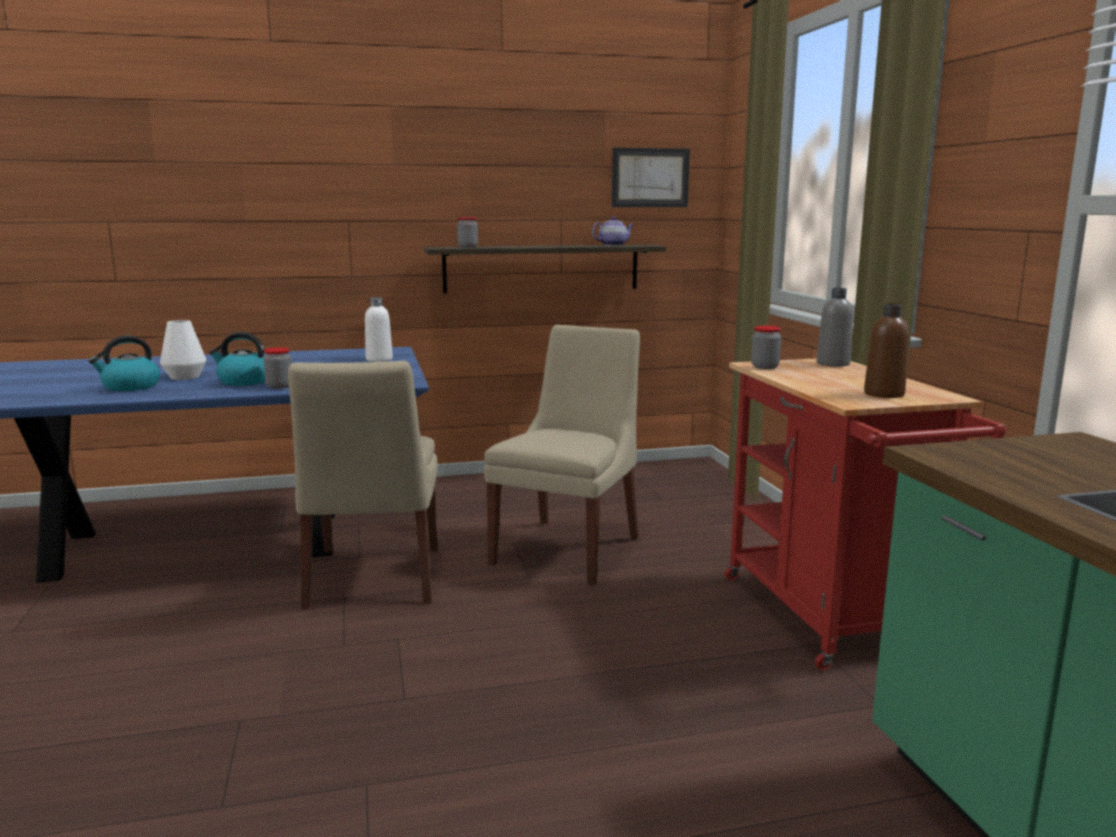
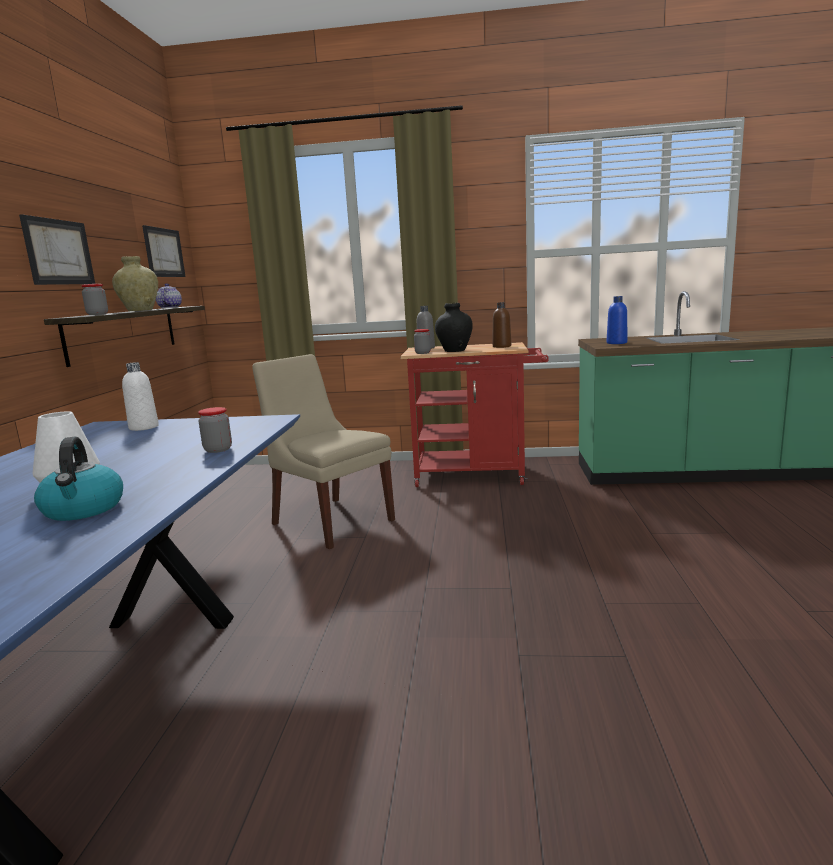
camera: 70 degrees left, 0 degrees up
(244, 381) = (162, 463): kettle -> none
(373, 580) = (311, 596): beige chair -> none
(461, 184) = (58, 252): none -> picture
(550, 246) = (140, 310): none -> beige vase
(803, 377) = (454, 350): none -> black vase
(1012, 459) = (616, 343): none -> blue bottle

